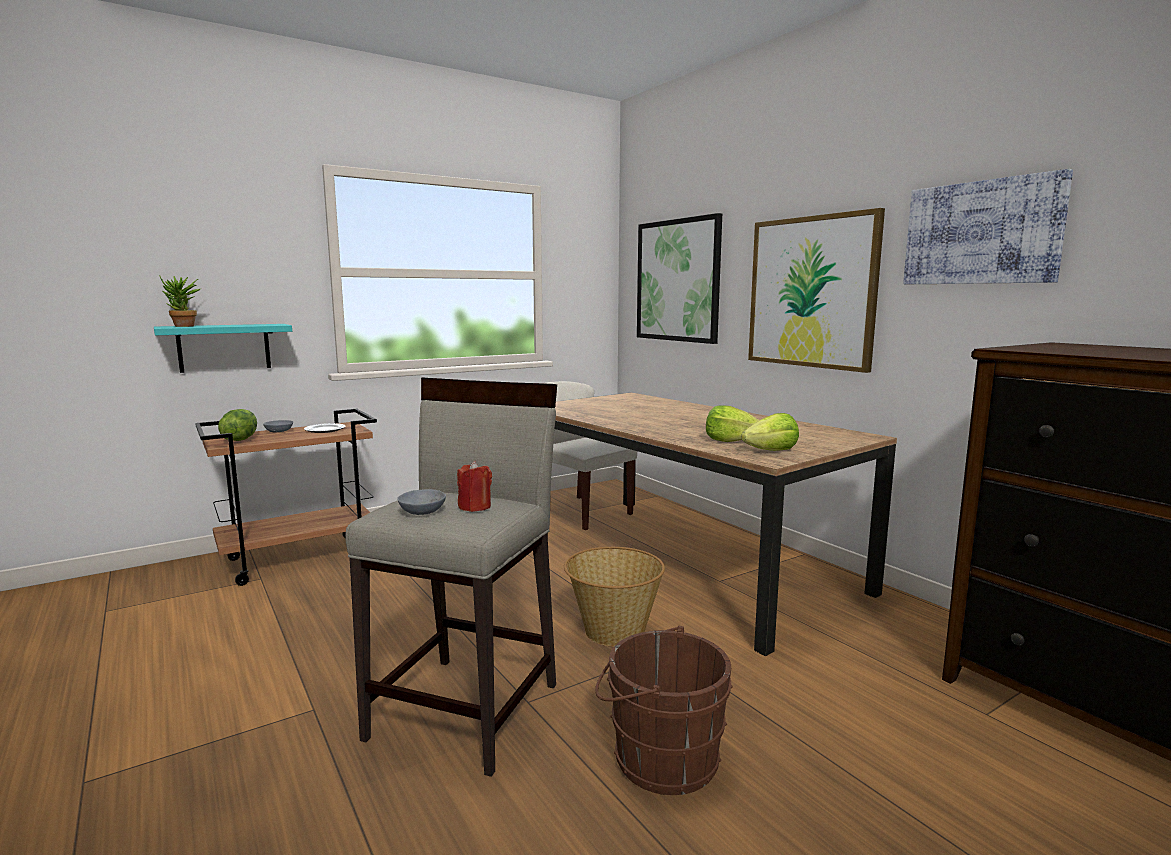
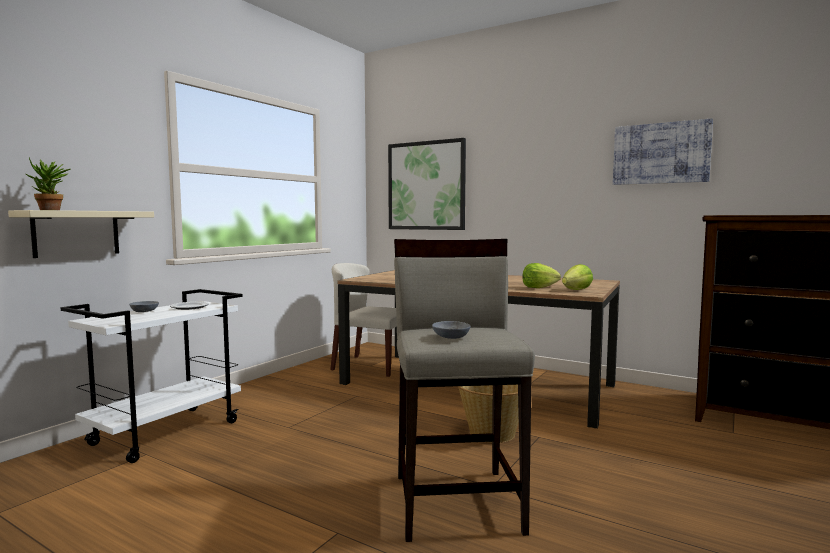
camera: 25 degrees left, 5 degrees down
(224, 347) = (76, 233): turquoise shelf -> beige shelf
(240, 439) = (120, 319): lettuce -> none
(301, 558) = (166, 432): brown cart -> white cart
(474, 507) = (479, 331): red candle -> none
(659, 757) = (611, 495): brown bucket -> none
(811, 292) = (543, 191): picture -> none

